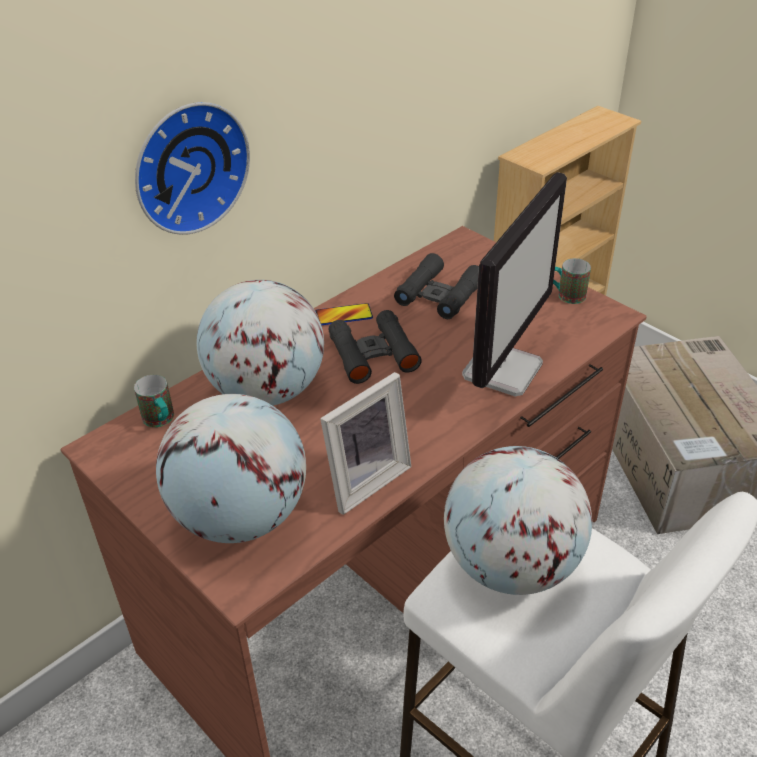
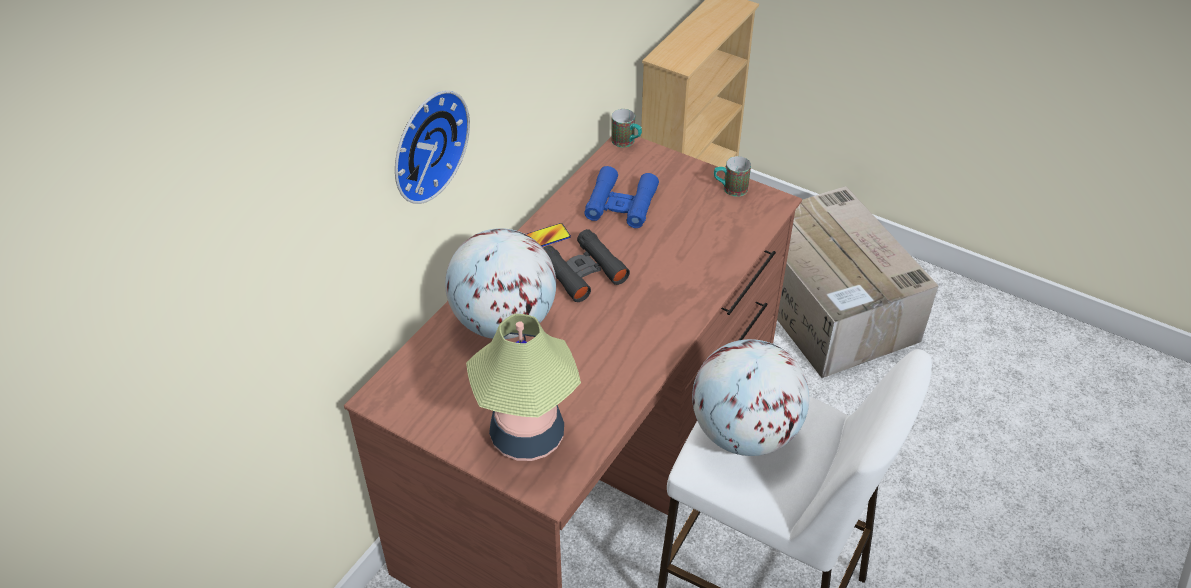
camera: 15 degrees left, 5 degrees up
(161, 421) = (422, 365): mug -> mug (627, 142)
(241, 516) = (527, 435): globe -> table lamp
(364, 479) = (615, 386): picture frame -> none
(439, 294) = (621, 204): black binoculars -> blue binoculars
(502, 369) = (697, 268): monitor -> none

